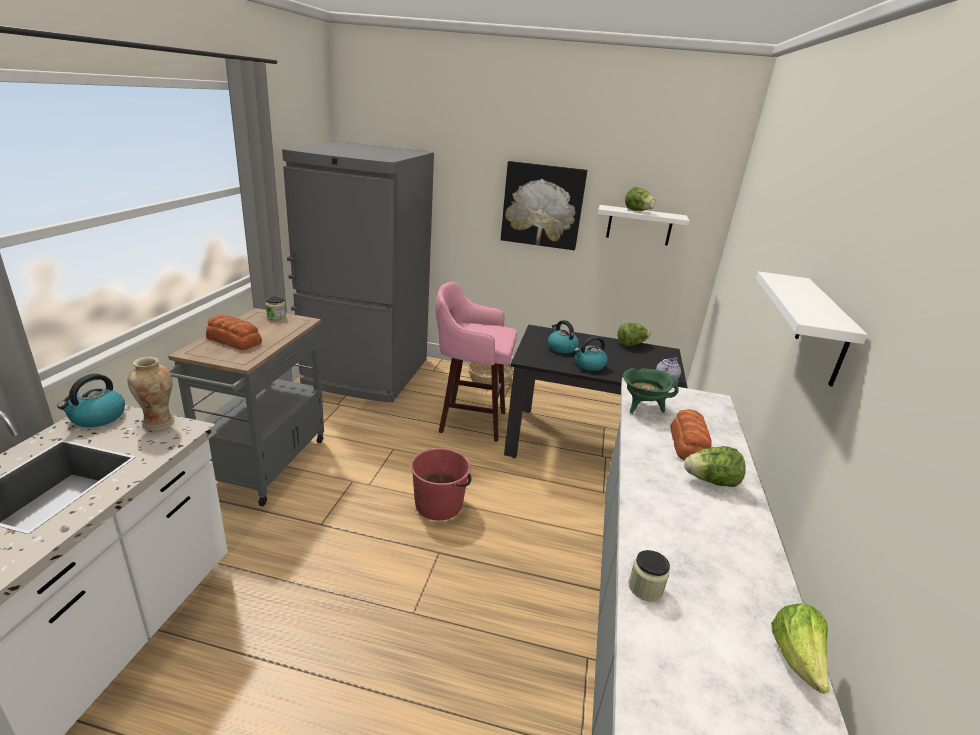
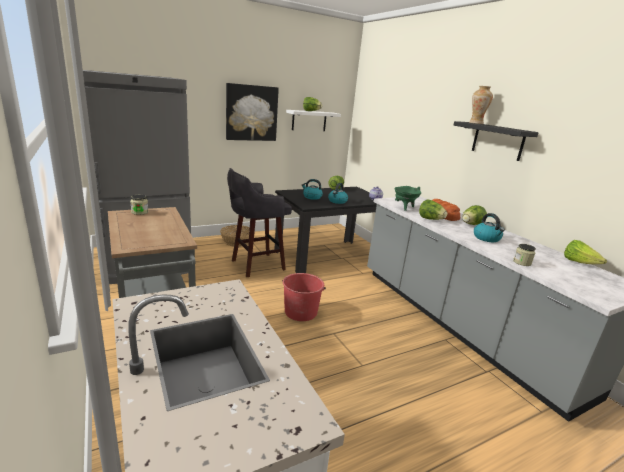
camera: 40 degrees left, 5 degrees down
(97, 417) = (144, 308): kettle -> kettle (487, 238)
(159, 423) = (201, 293): vase -> vase (476, 123)
(234, 340) = (142, 232): bread -> none
(469, 421) = (255, 265): pink stool -> grey stool
(645, 443) = (430, 219): none -> lettuce
(823, 331) = (498, 141): white shelf -> black shelf

